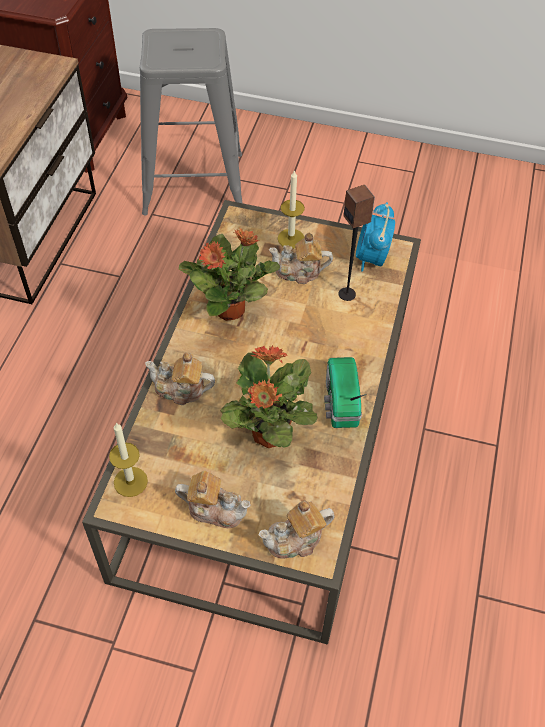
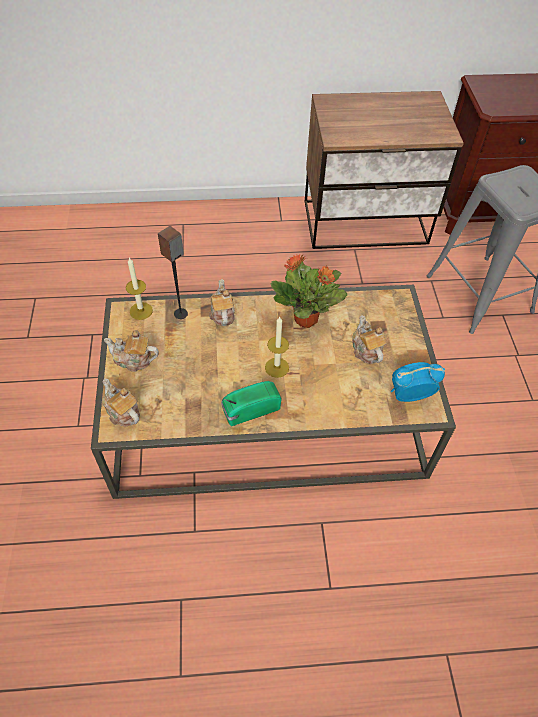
camera: 70 degrees right, 0 degrees up
(214, 509) = (133, 360): teapot -> teapot turned 105 degrees clockwise
(268, 435) = (203, 373): potted plant -> none
(291, 238) = (398, 335): candle -> candle (277, 367)
(347, 294) = (360, 387): speaker -> speaker (181, 314)

